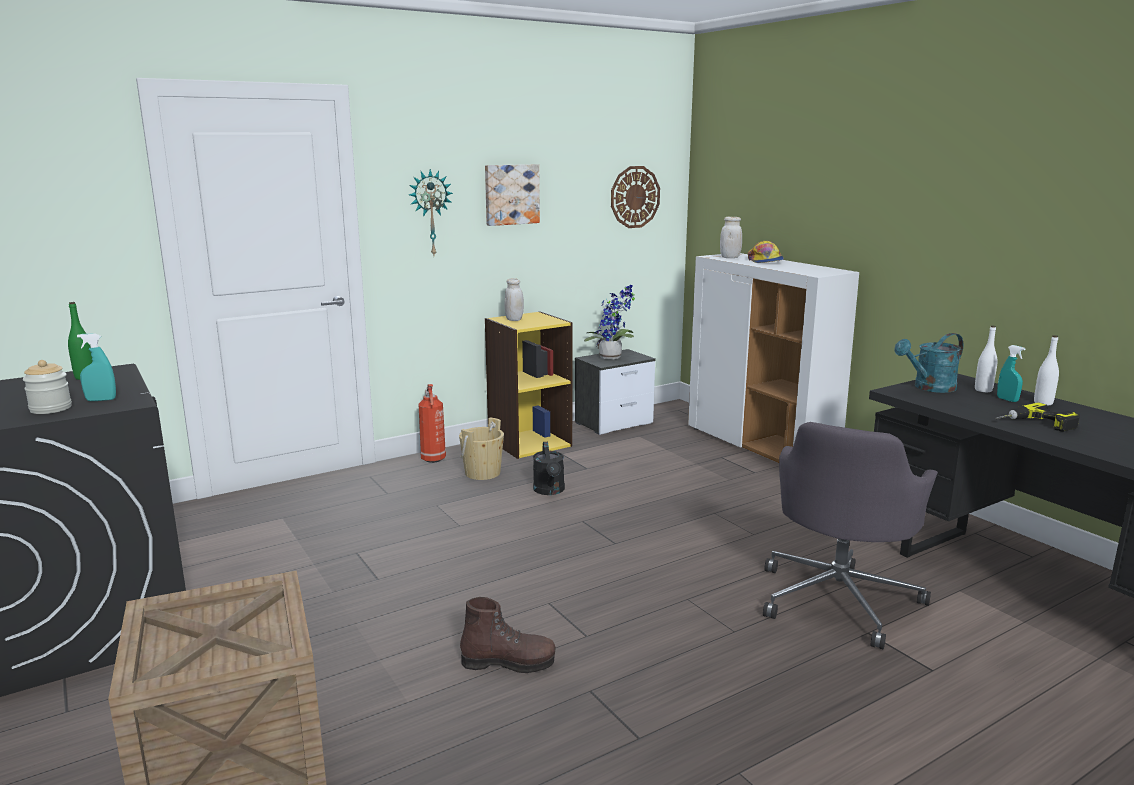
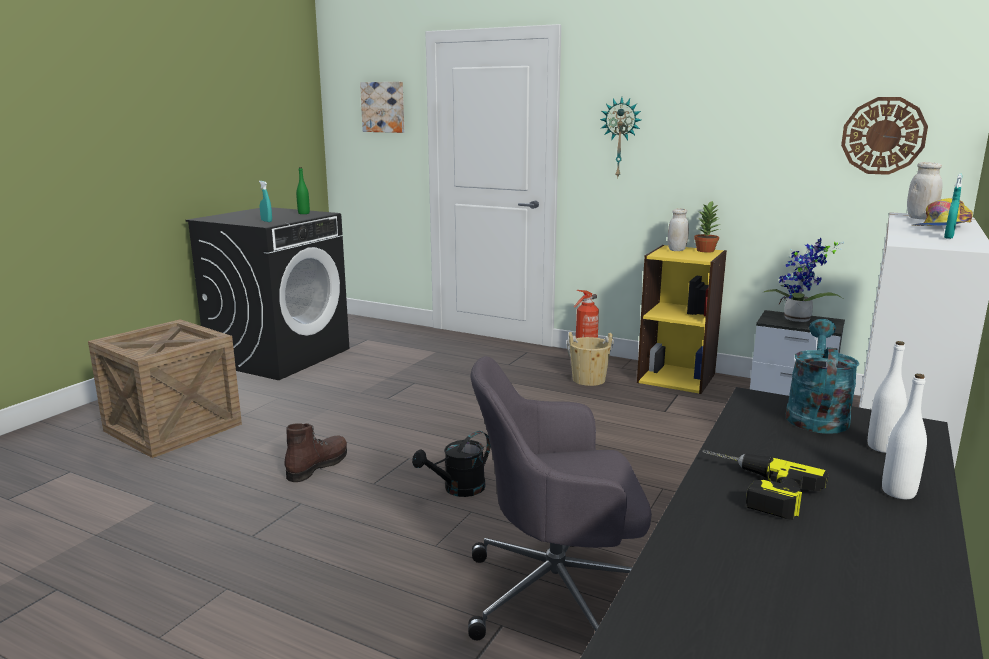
camera: 60 degrees right, 0 degrees up
(51, 409) = (245, 220): jar -> none
(508, 662) = (317, 466): brown boot -> brown boot turned 120 degrees counterclockwise
(511, 194) = (707, 124): picture -> picture (384, 107)
(531, 315) = (706, 250): none -> potted plant
(550, 491) = (594, 410): black watering can -> black watering can (458, 489)
(929, 388) = (815, 414): turquoise watering can -> turquoise watering can turned 75 degrees clockwise
(1007, 400) = (860, 465): turquoise spray bottle -> turquoise spray bottle (948, 237)

